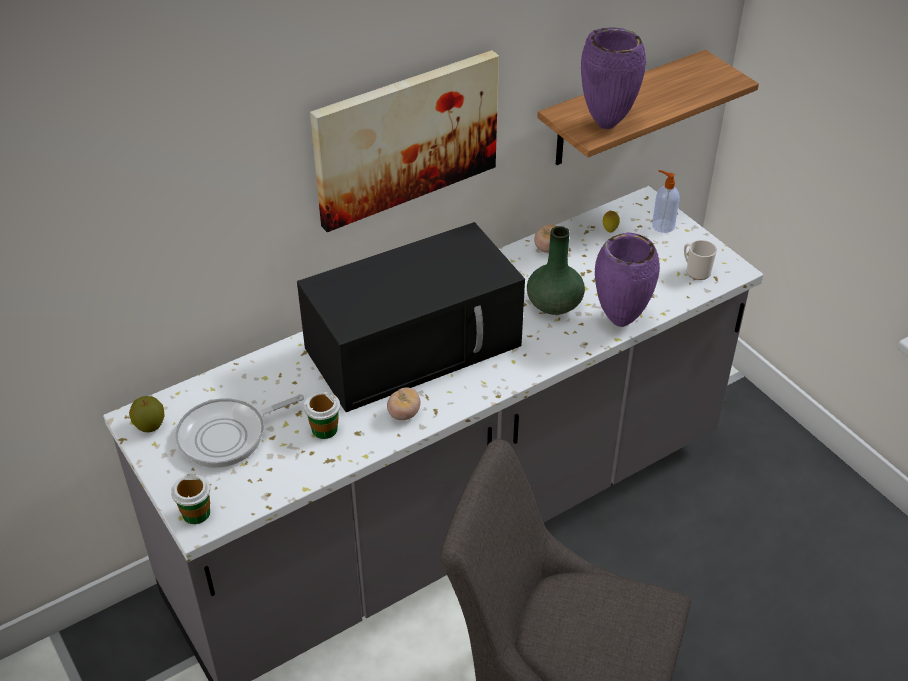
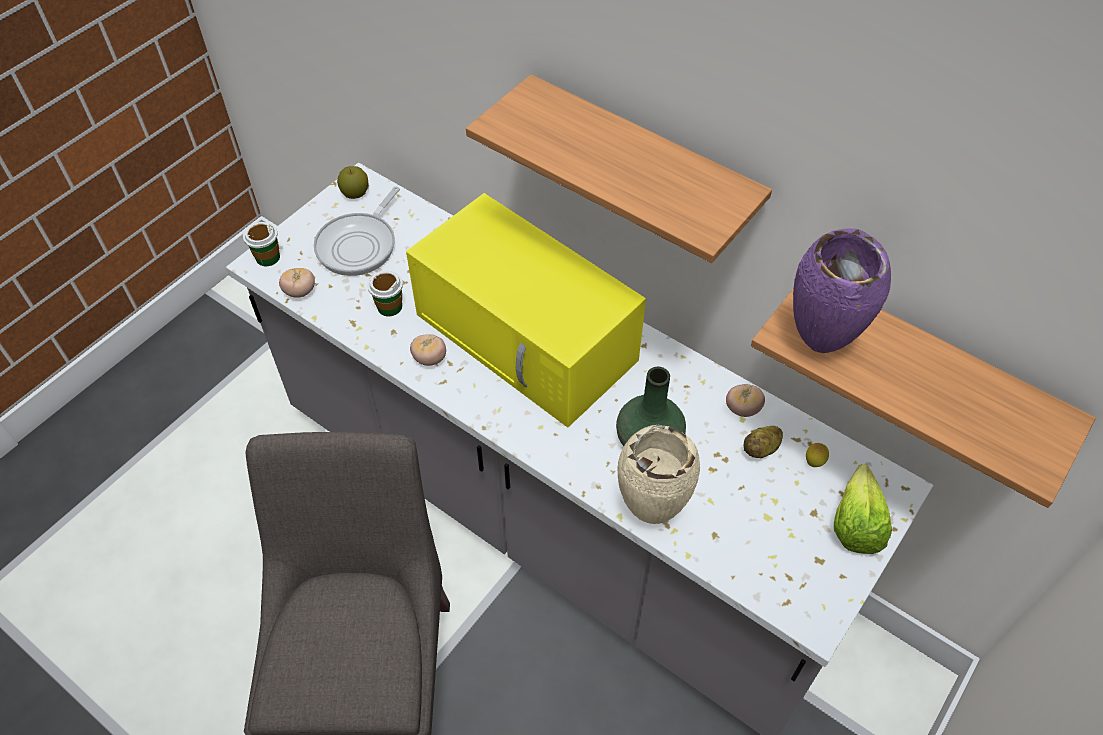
camera: 70 degrees right, 10 degrees up
(228, 436) = (359, 245): frying pan -> frying pan turned 105 degrees counterclockwise
(263, 494) = (300, 291): none -> tomato
(405, 138) = (642, 165): picture -> shelf
(415, 345) = (529, 338): black microwave -> yellow microwave
(587, 250) = (761, 449): none -> potato
(619, 321) = (651, 511): purple vase -> beige vase
(662, 225) = (857, 518): soap dispenser -> lettuce
(695, 271) = (788, 575): mug -> none

